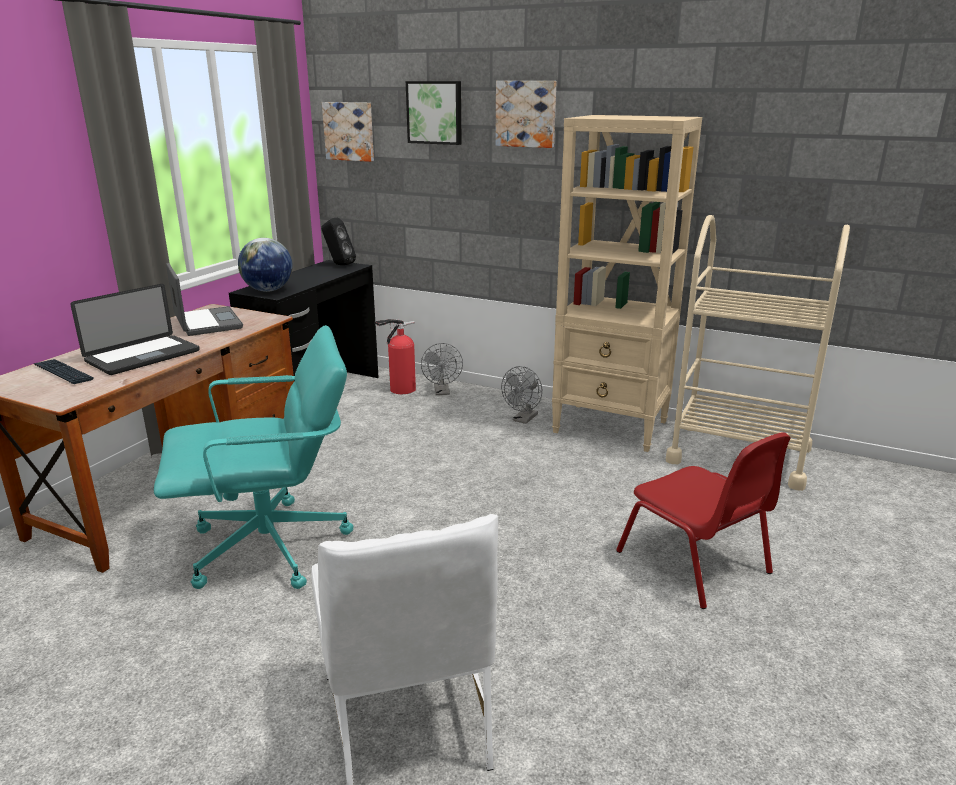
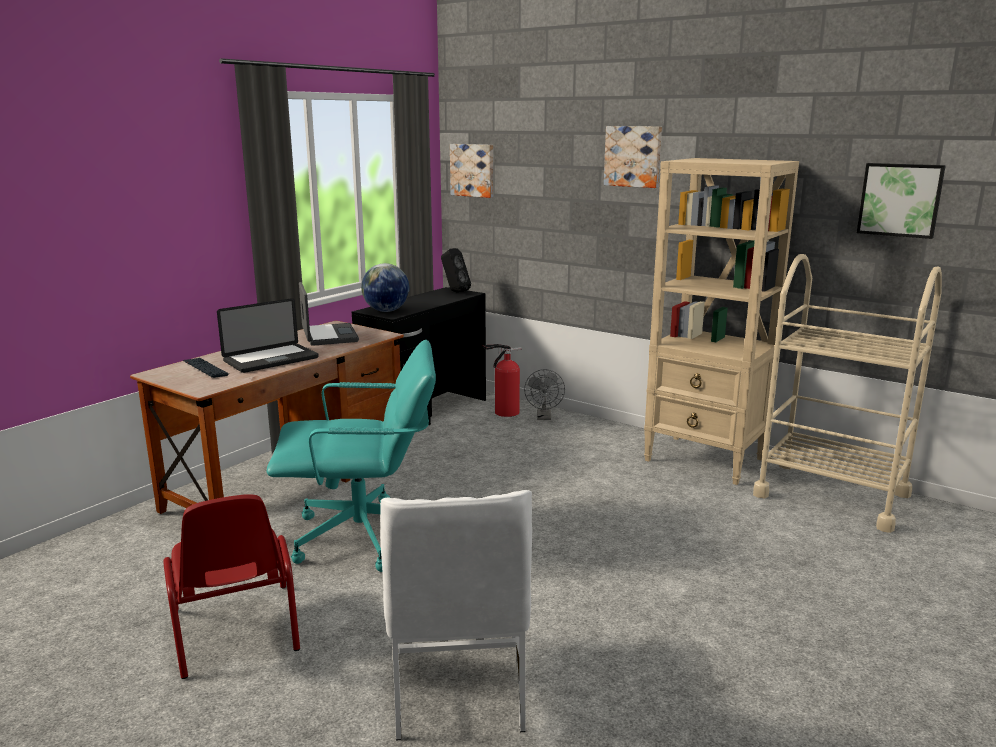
camera: 10 degrees right, 5 degrees down
(435, 112) = (550, 154): picture -> picture (900, 200)
(523, 419) = (618, 447): grey fan -> none
(695, 563) = (758, 587): red chair -> red chair (235, 631)

